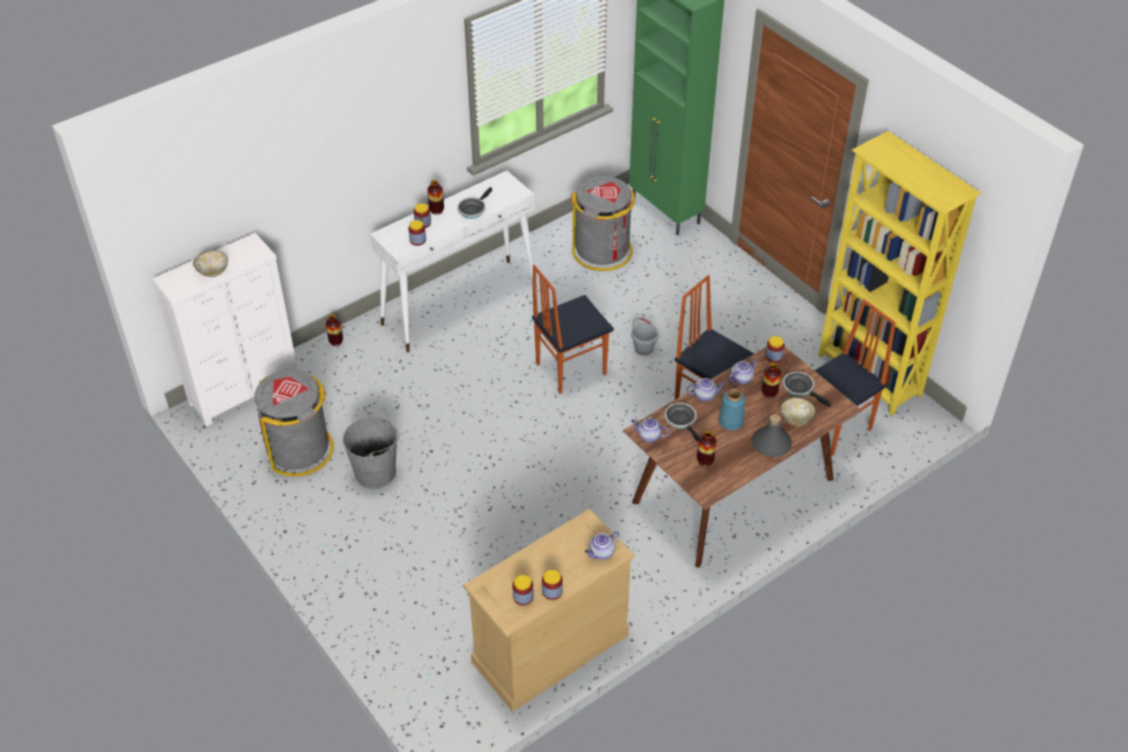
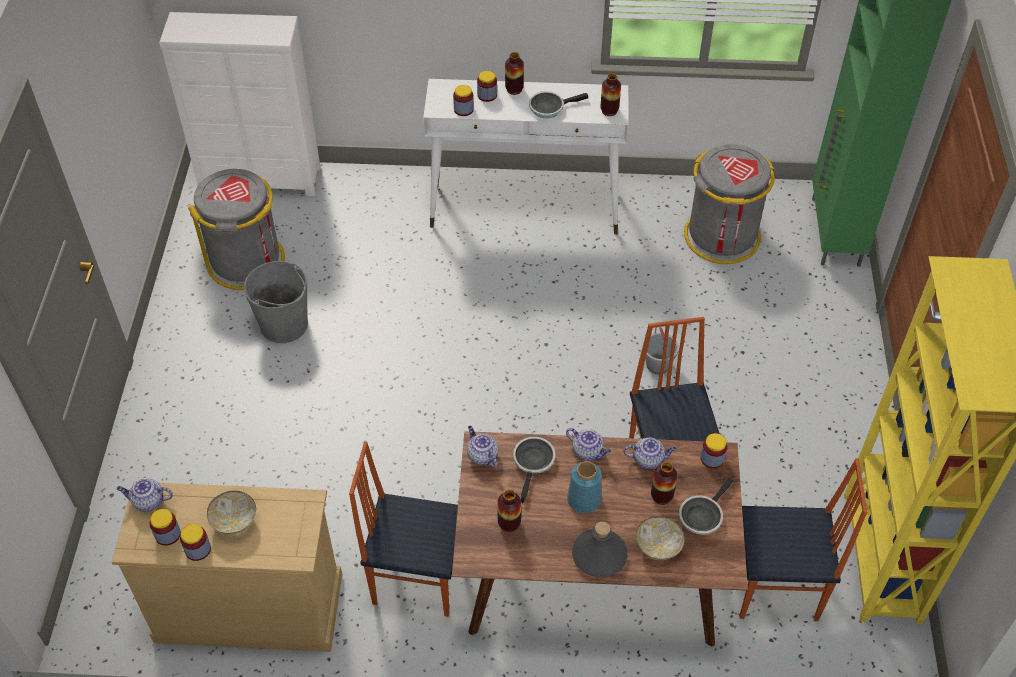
camera: 40 degrees right, 5 degrees up
(213, 271) = (221, 33): bowl -> bowl (234, 521)
(336, 341) = (380, 179): vase -> vase (609, 111)
(569, 368) = (562, 338): chair -> chair (417, 578)
(601, 553) = (285, 545): teapot -> teapot (148, 502)
(800, 389) = (702, 515): frying pan -> frying pan turned 135 degrees counterclockwise

